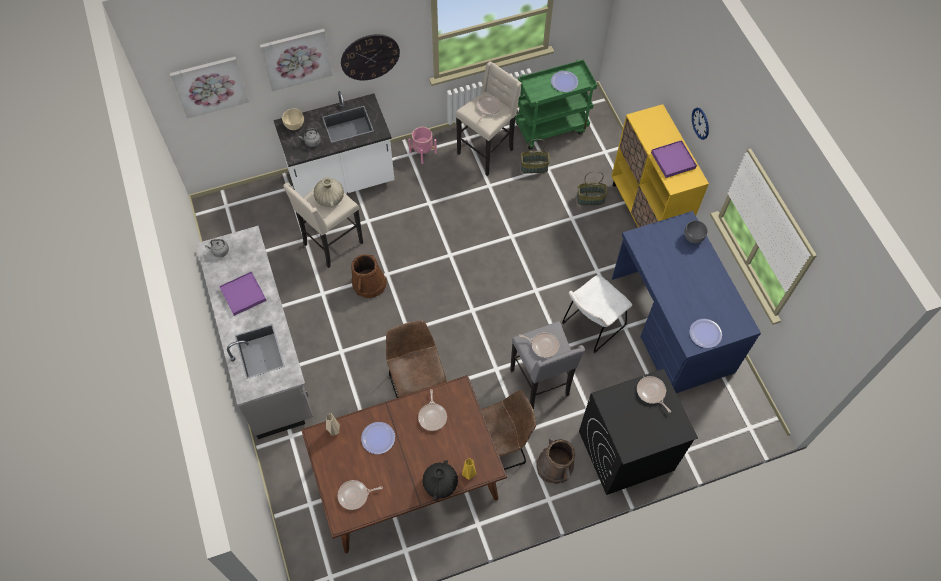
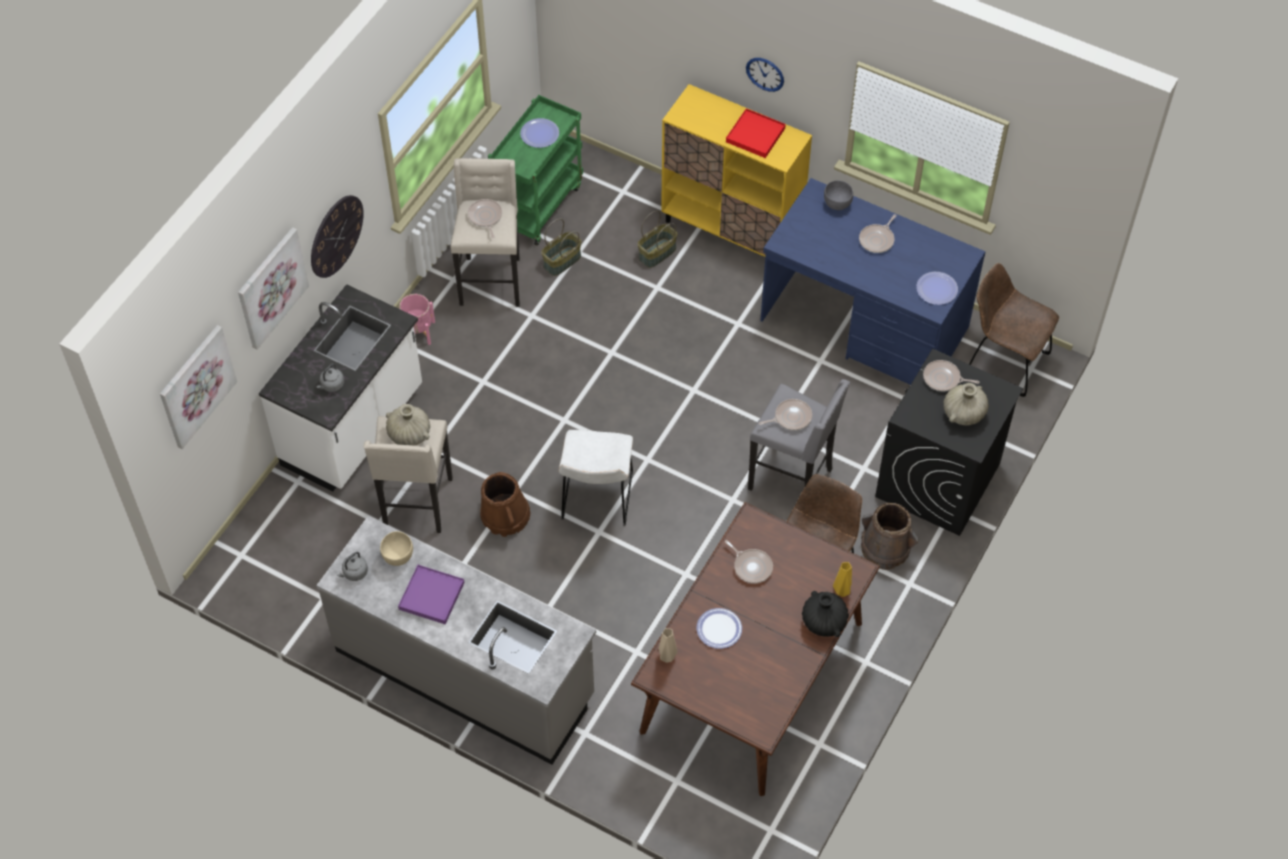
camera: 40 degrees left, 5 degrees down
(295, 125) = (291, 381): beige bowl -> beige bowl (398, 556)
(355, 495) = (753, 698): frying pan -> frying pan (877, 239)
(417, 385) = (667, 579): brown chair -> brown chair (1004, 361)
(591, 327) = (787, 385): white chair -> white chair (596, 500)
(643, 424) = (964, 413): none -> beige vase
(673, 160) = (755, 135): purple tray -> red tray

